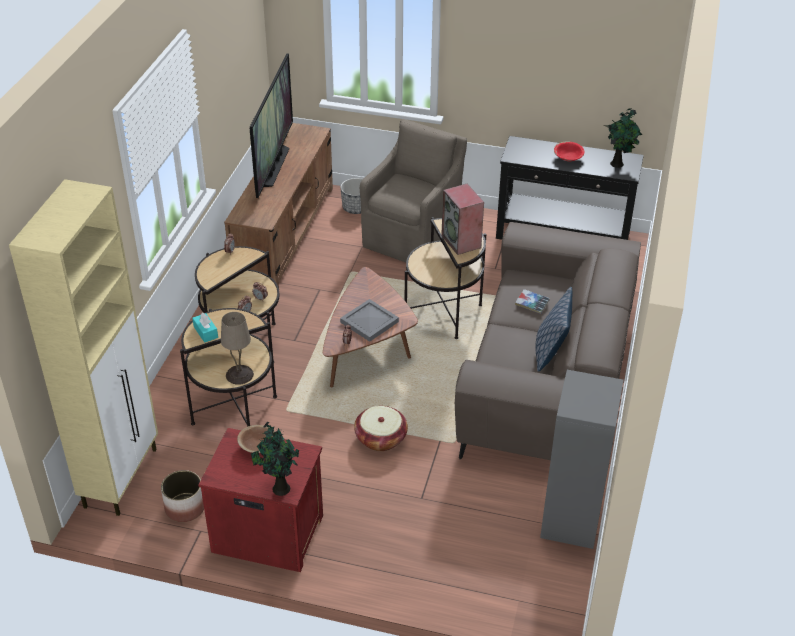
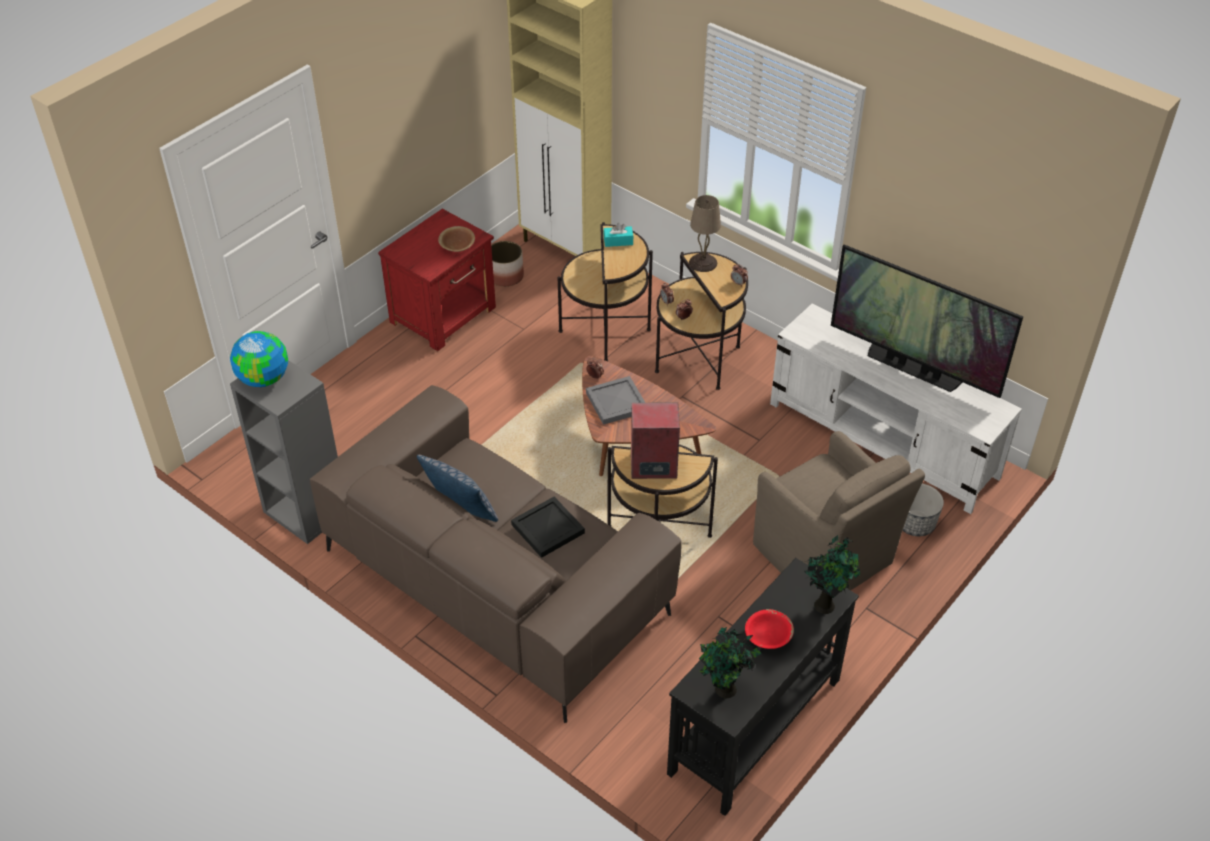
camera: 115 degrees right, 5 degrees up
(240, 375) = (577, 278): beige table lamp -> beige table lamp (702, 263)
(279, 488) = (402, 247): potted plant -> potted plant (825, 604)
(285, 234) = (883, 441): brown tv stand -> white tv stand
(380, 438) = (501, 416): basket -> none
(532, 304) = (546, 528): book -> black tray
(592, 407) = (263, 378): none -> globe

